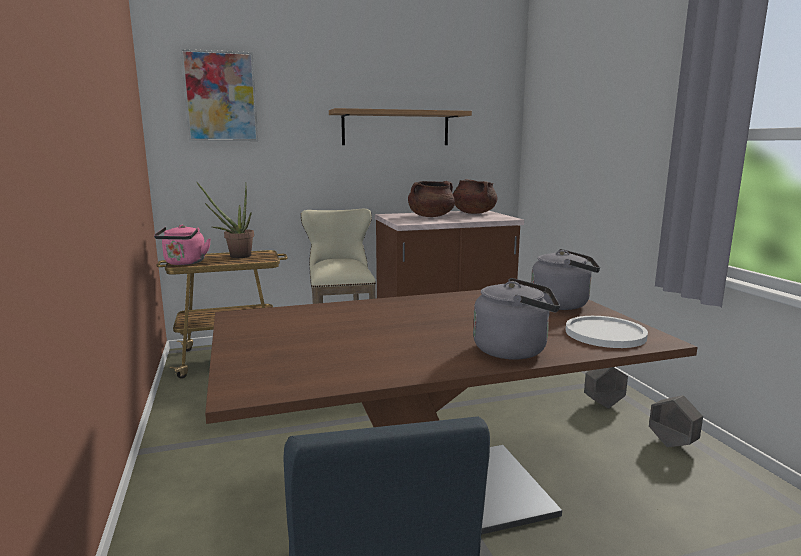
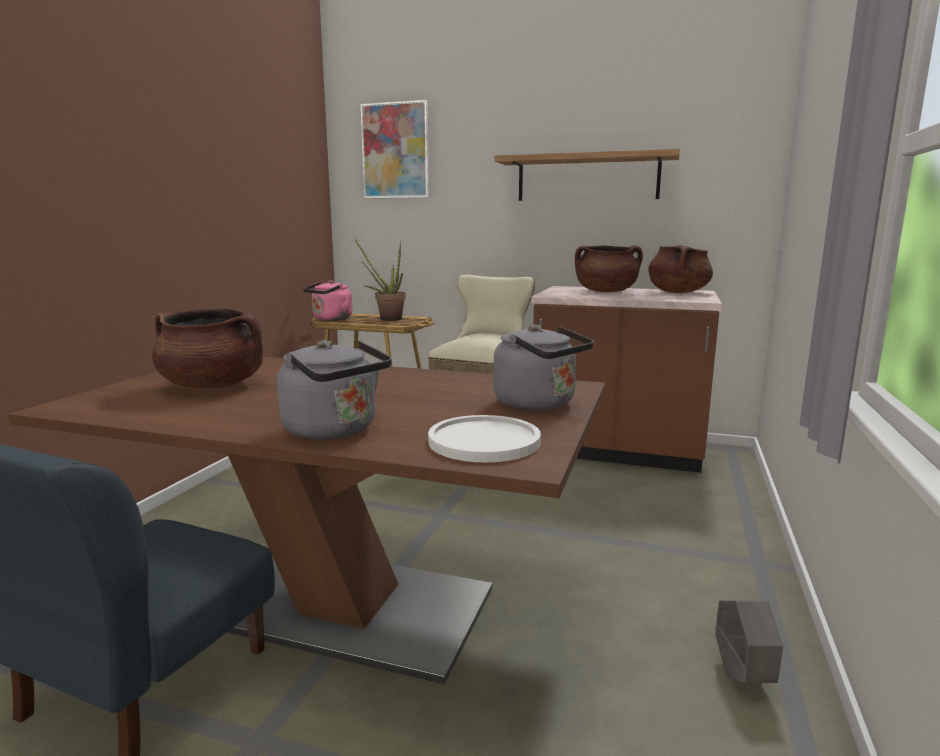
camera: 35 degrees right, 0 degrees up
(316, 340) = (213, 386): none -> brown cooking pot
(603, 404) = (713, 589): grey planter -> none

